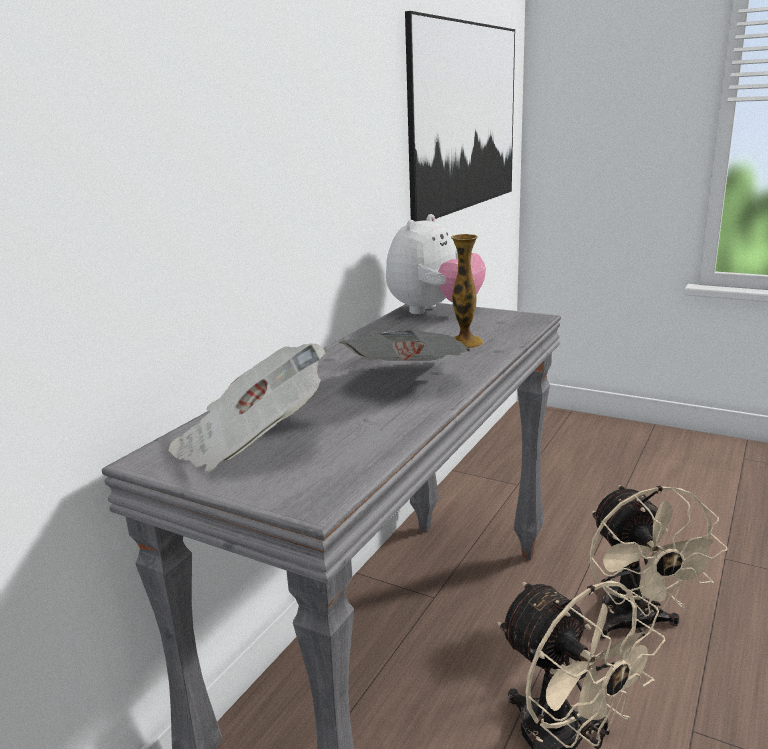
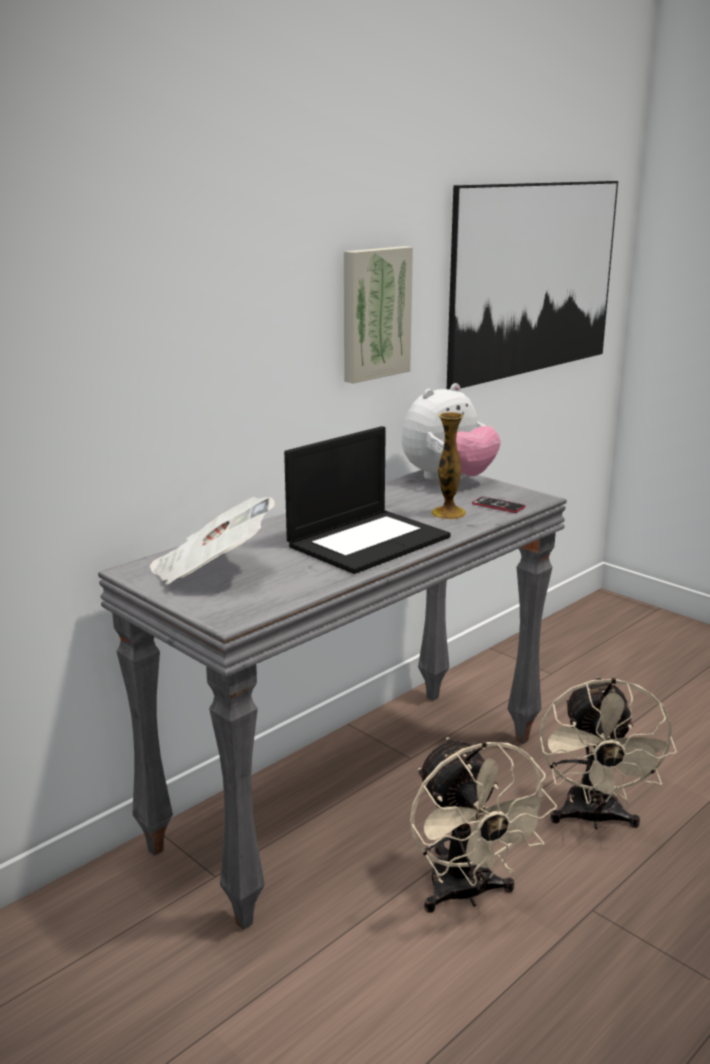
camera: 15 degrees right, 0 degrees up
(351, 142) = (374, 313): none -> picture
(407, 381) = (368, 541): newspaper -> laptop
(506, 329) = (498, 506): none -> phone

